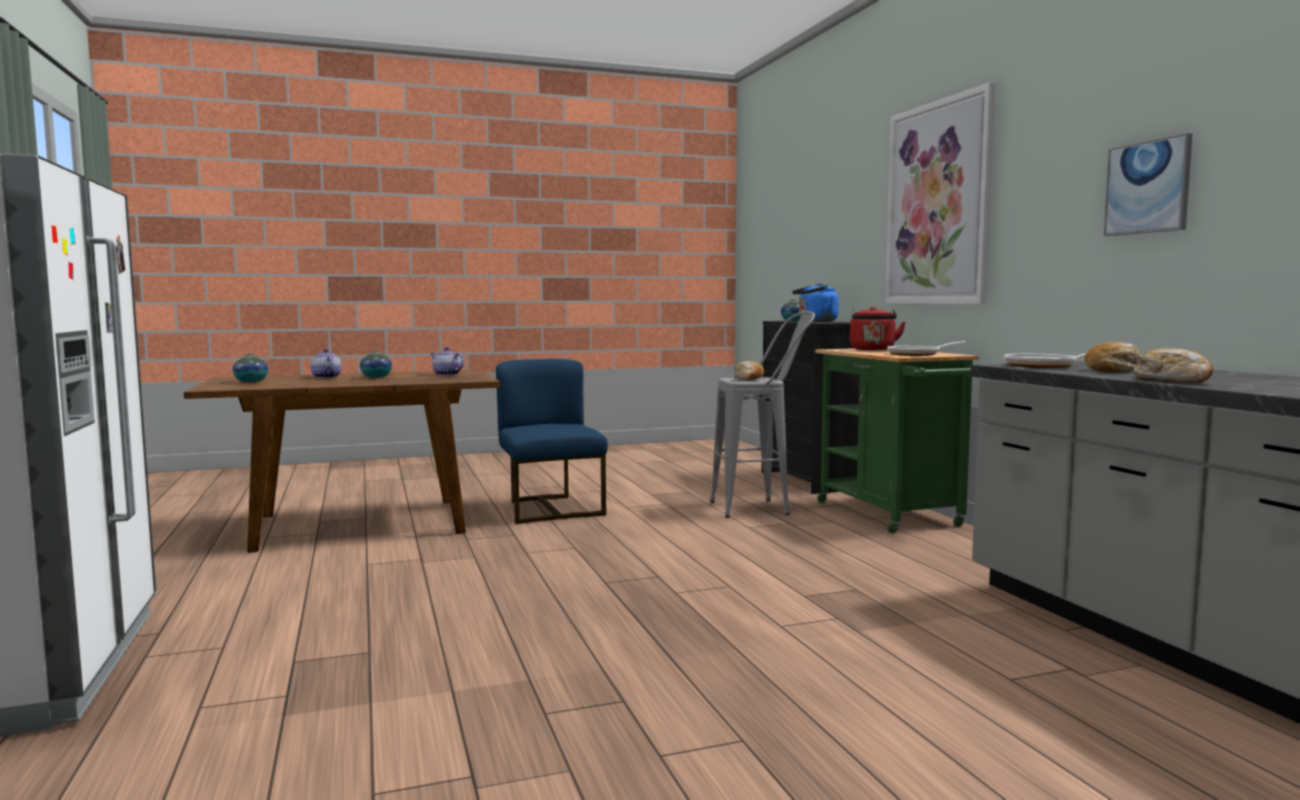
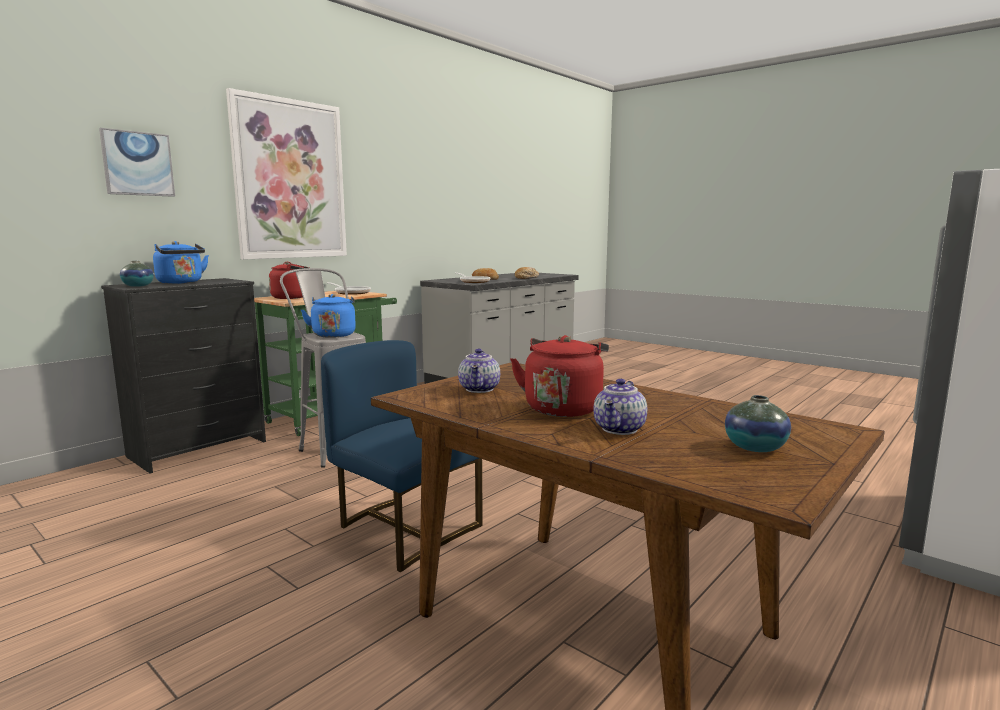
camera: 120 degrees left, 5 degrees up
(376, 377) = (563, 408): vase -> red kettle
(550, 509) = (405, 529): blue chair -> blue chair turned 90 degrees clockwise
(748, 379) = (333, 335): bread -> blue kettle
(1148, 187) = (428, 198): picture -> picture (138, 163)

